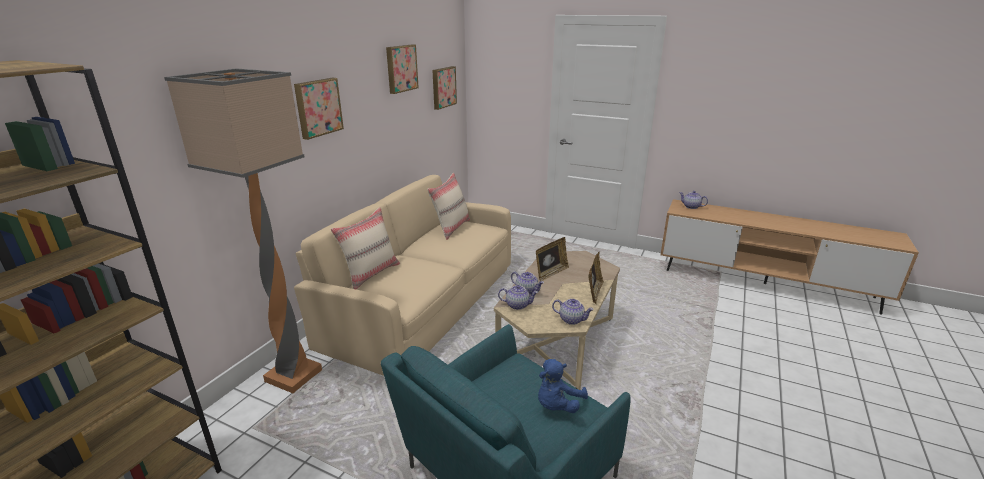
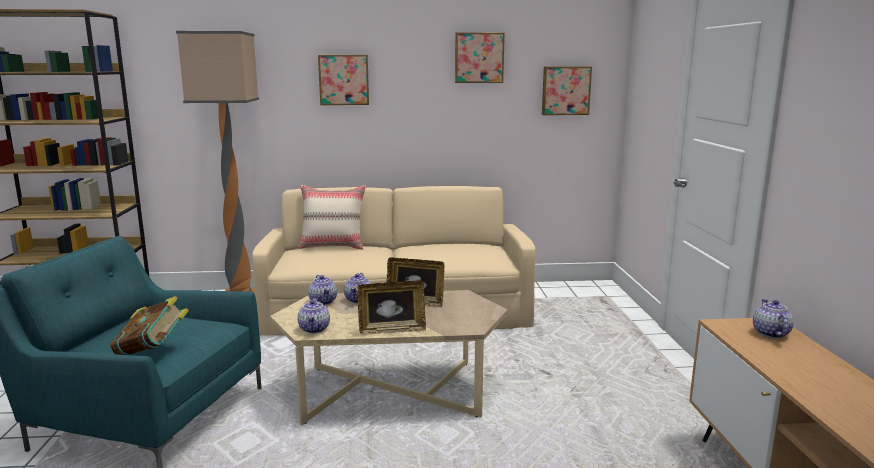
camera: 60 degrees right, 10 degrees down
(451, 228) = (468, 247): beige pillow -> none
(557, 405) = (153, 352): blue plush toy -> book

